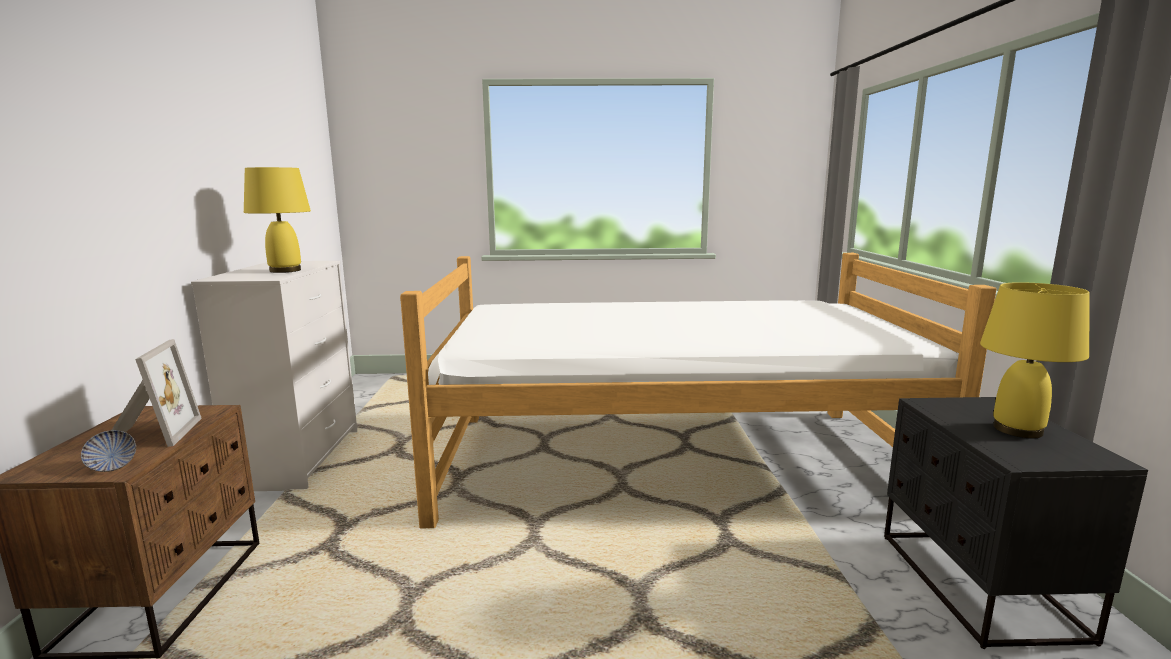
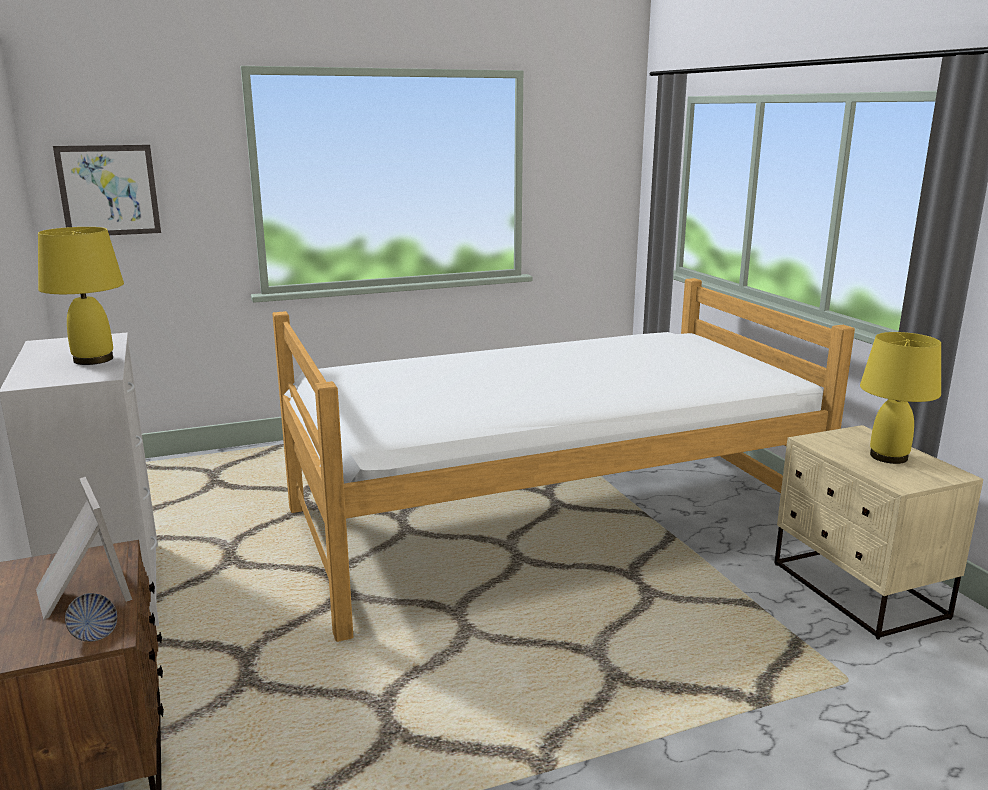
camera: 20 degrees left, 5 degrees up
(385, 172) = (108, 190): none -> picture
(977, 585) = (857, 591): black nightstand -> beige nightstand

